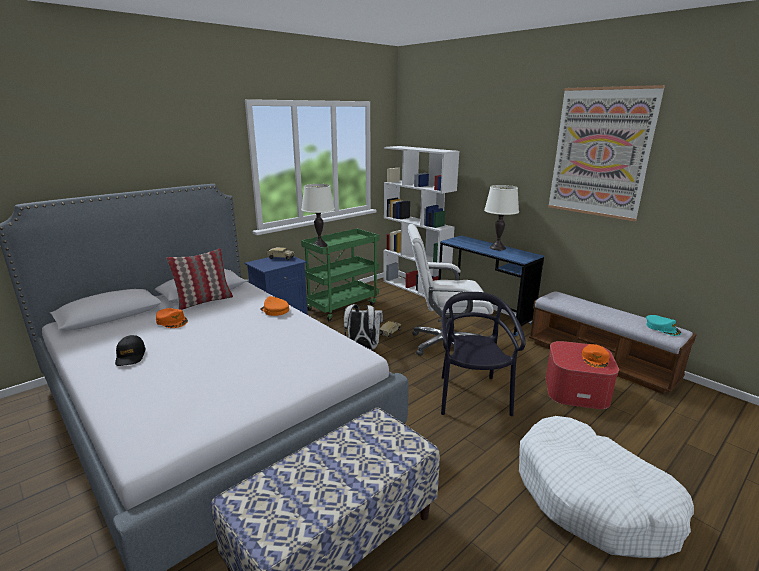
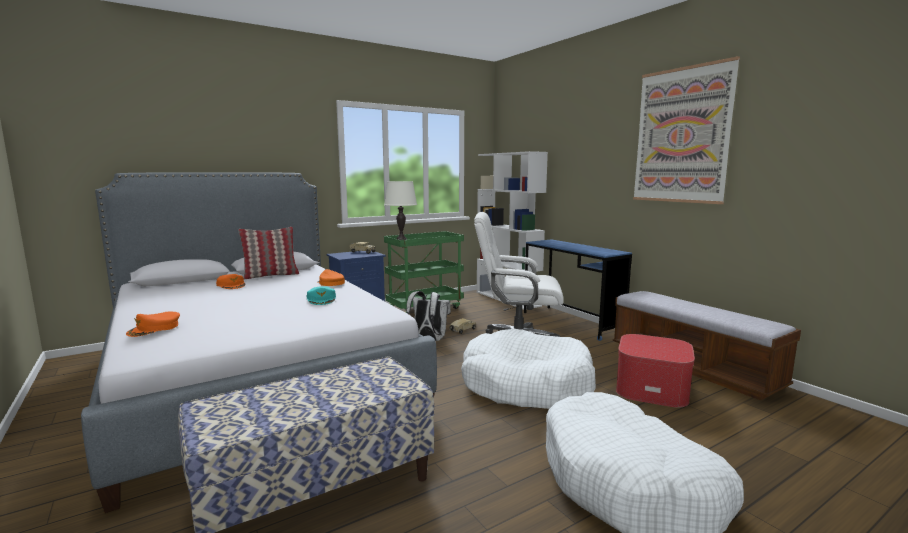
camera: 10 degrees right, 10 degrees down
(130, 356) = (176, 302): black cap -> none
(472, 396) = (526, 385): black chair -> white dog bed
(497, 248) = (583, 247): white table lamp -> none
(595, 359) = (669, 349): orange cap -> orange cap (154, 329)
(662, 328) = (756, 321): turquoise cap -> turquoise cap (321, 299)

